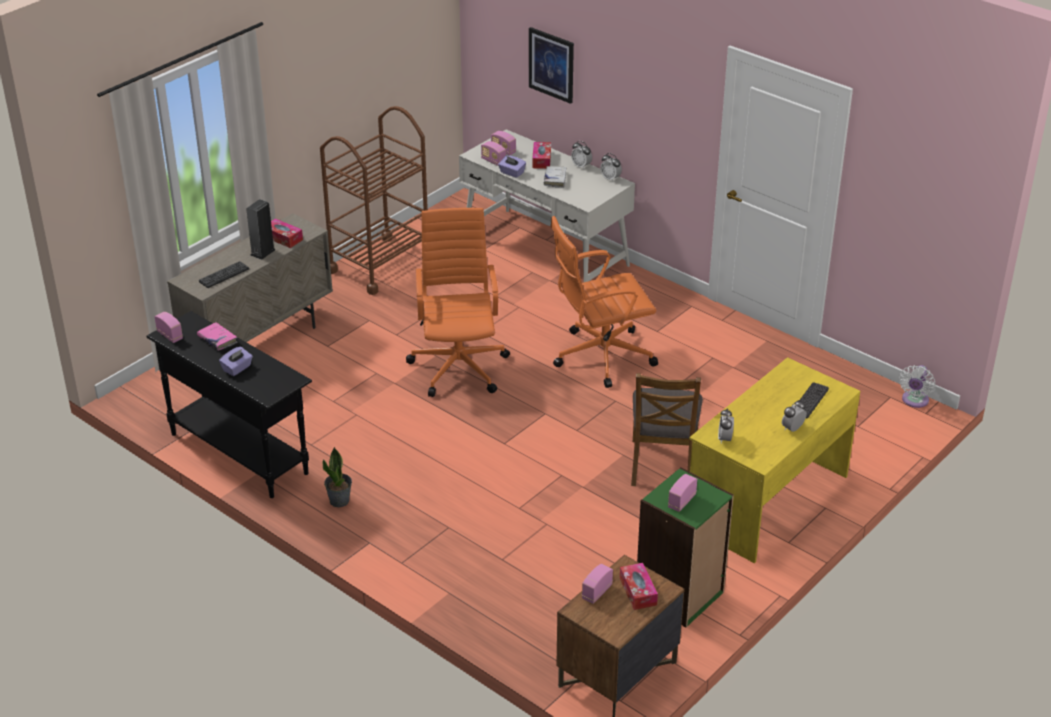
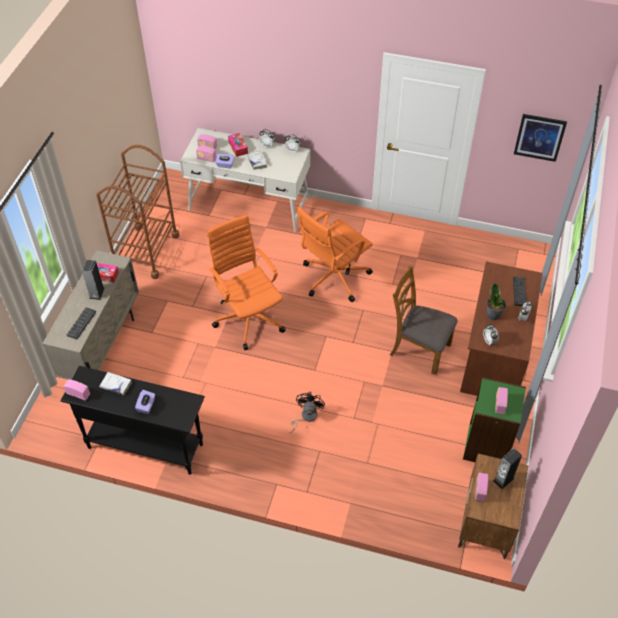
camera: 25 degrees left, 15 degrees up
(217, 340) = (116, 385): pink book -> white book
(339, 500) = (237, 458): potted plant -> potted plant (493, 314)
(457, 487) = (306, 417): none -> black fan
(551, 65) = (231, 81): picture -> picture (539, 137)
(638, 591) = (503, 479): tissue box -> speaker
(663, 464) = (419, 349): brown chair -> brown chair turned 135 degrees clockwise
(766, 500) = (494, 353): yellow desk -> brown desk
(914, 401) = (532, 247): white fan -> none

